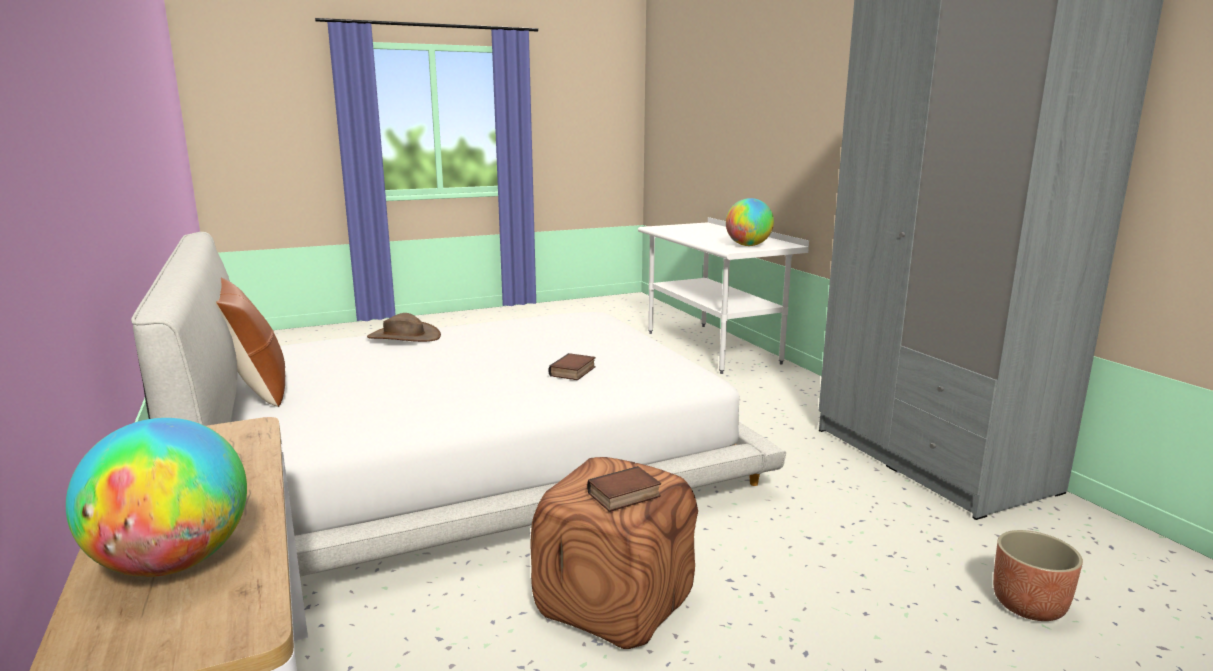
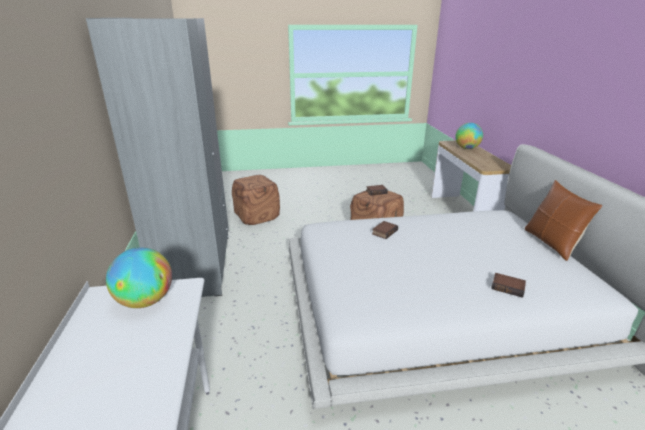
camera: 165 degrees left, 10 degrees up
(404, 337) = (508, 287): brown hat -> book
(1028, 605) = (257, 216): planter -> brown ottoman

